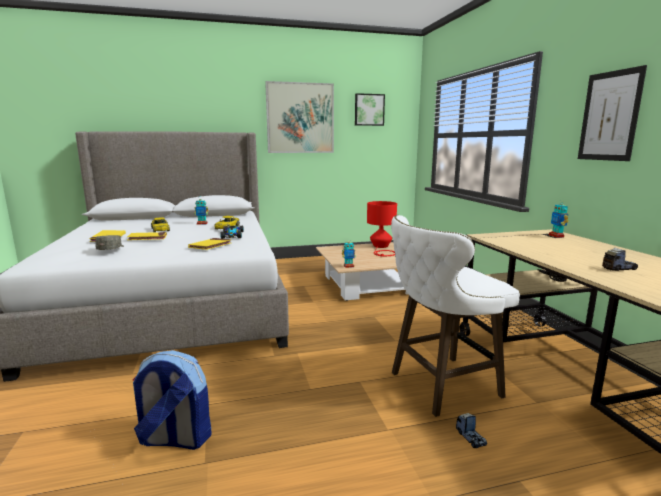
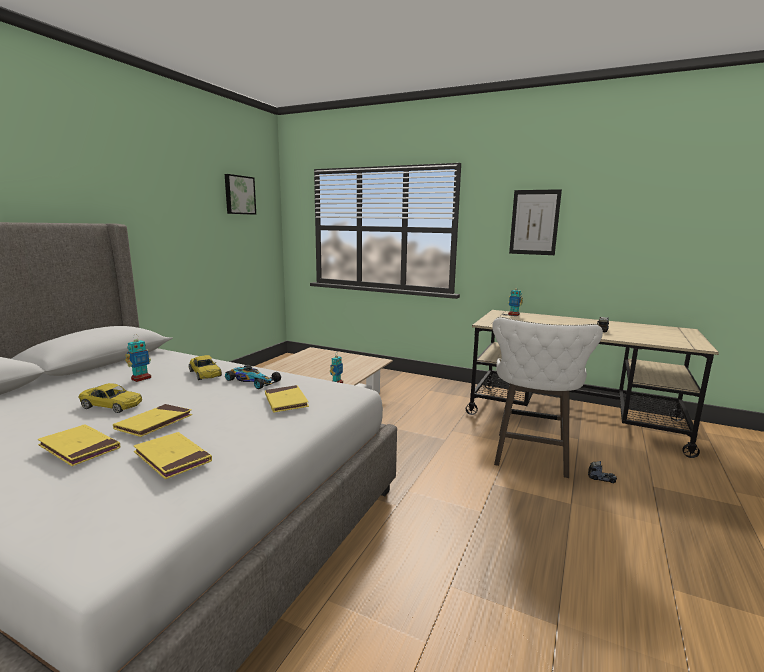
camera: 50 degrees left, 0 degrees up
(111, 249) = (172, 458): grey cap -> yellow book
(174, 439) = (501, 635): backpack -> none
(300, 118) = (167, 202): picture -> none
(382, 249) = (318, 357): red table lamp -> none

